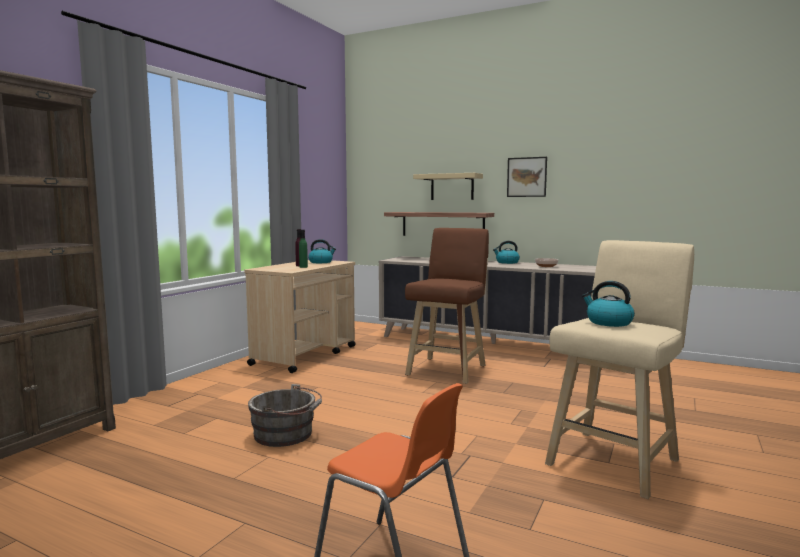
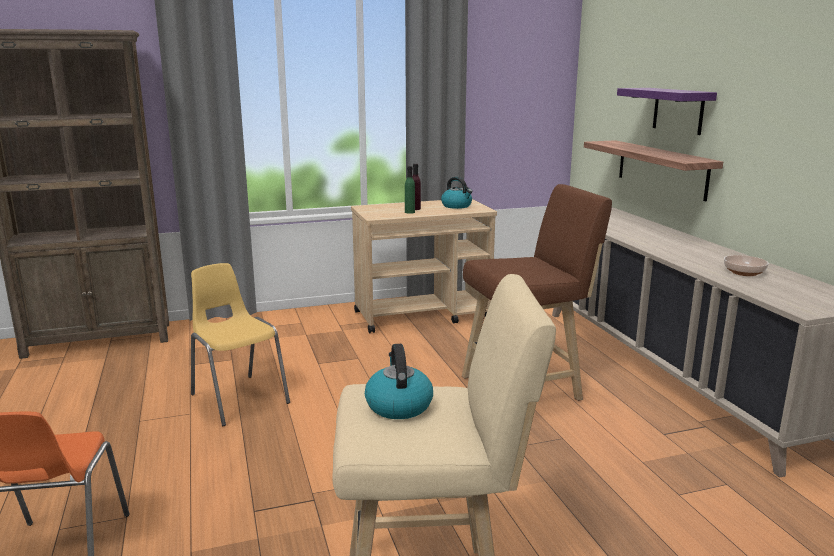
camera: 45 degrees right, 10 degrees up
(286, 434) = (239, 399): grey bucket -> yellow chair
(452, 187) = (678, 110): beige shelf -> purple shelf
(507, 262) = (712, 250): kettle -> none
(526, 177) = (774, 104): picture -> none

